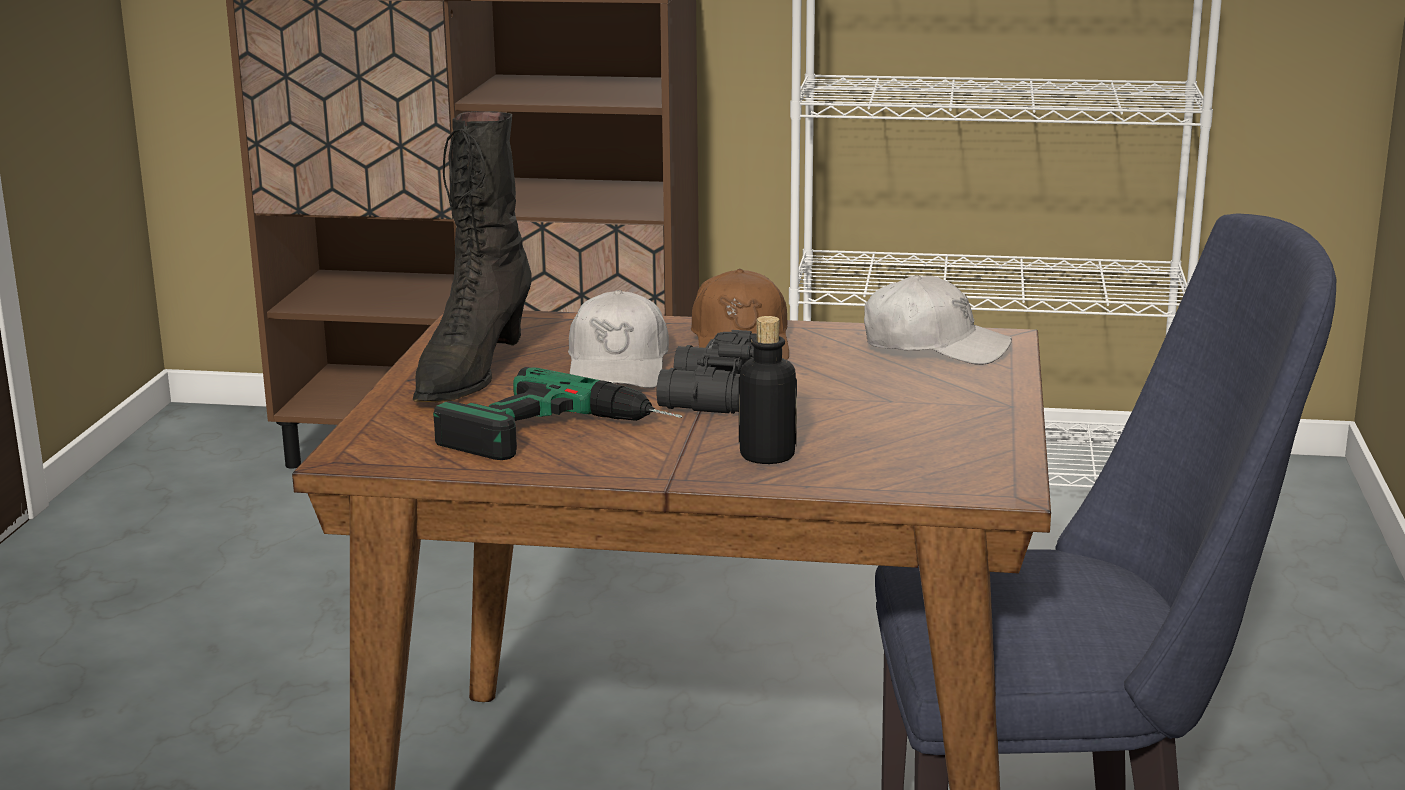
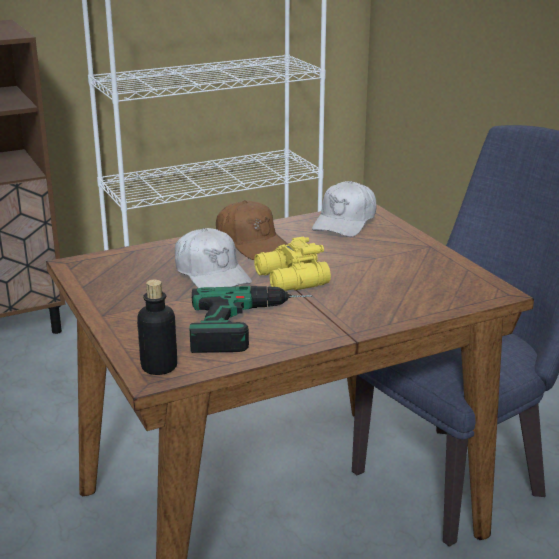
camera: 35 degrees left, 5 degrees up
(471, 372) = (133, 300): black boot -> none
(711, 398) = (290, 280): black binoculars -> yellow binoculars
(767, 455) = (371, 306): bottle -> bottle (159, 367)
(934, 347) = (345, 222): white cap -> white cap turned 135 degrees clockwise

